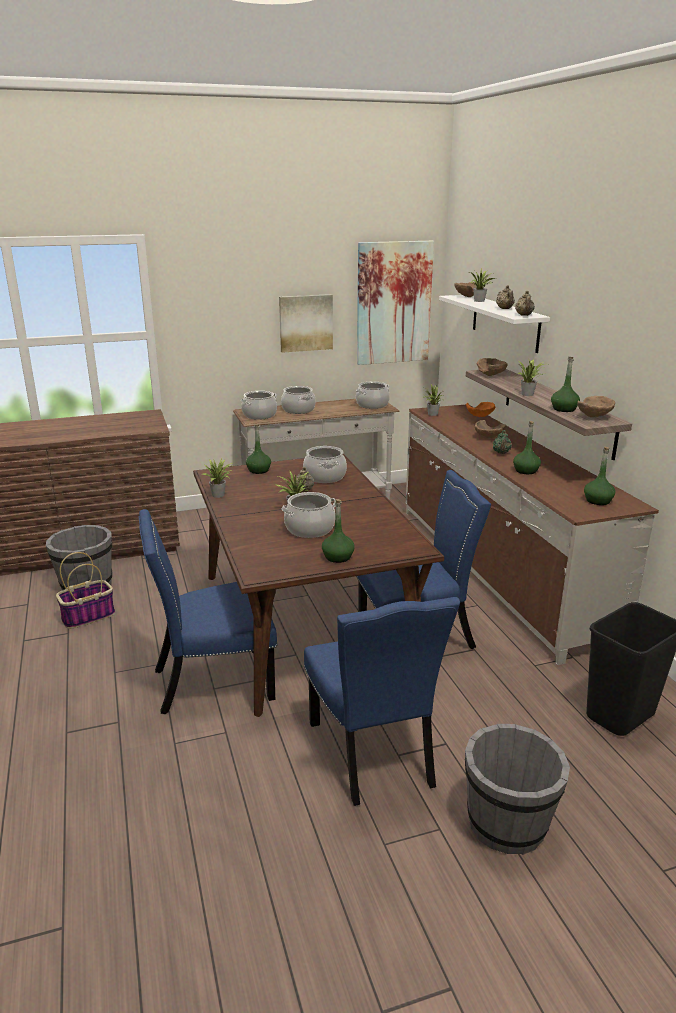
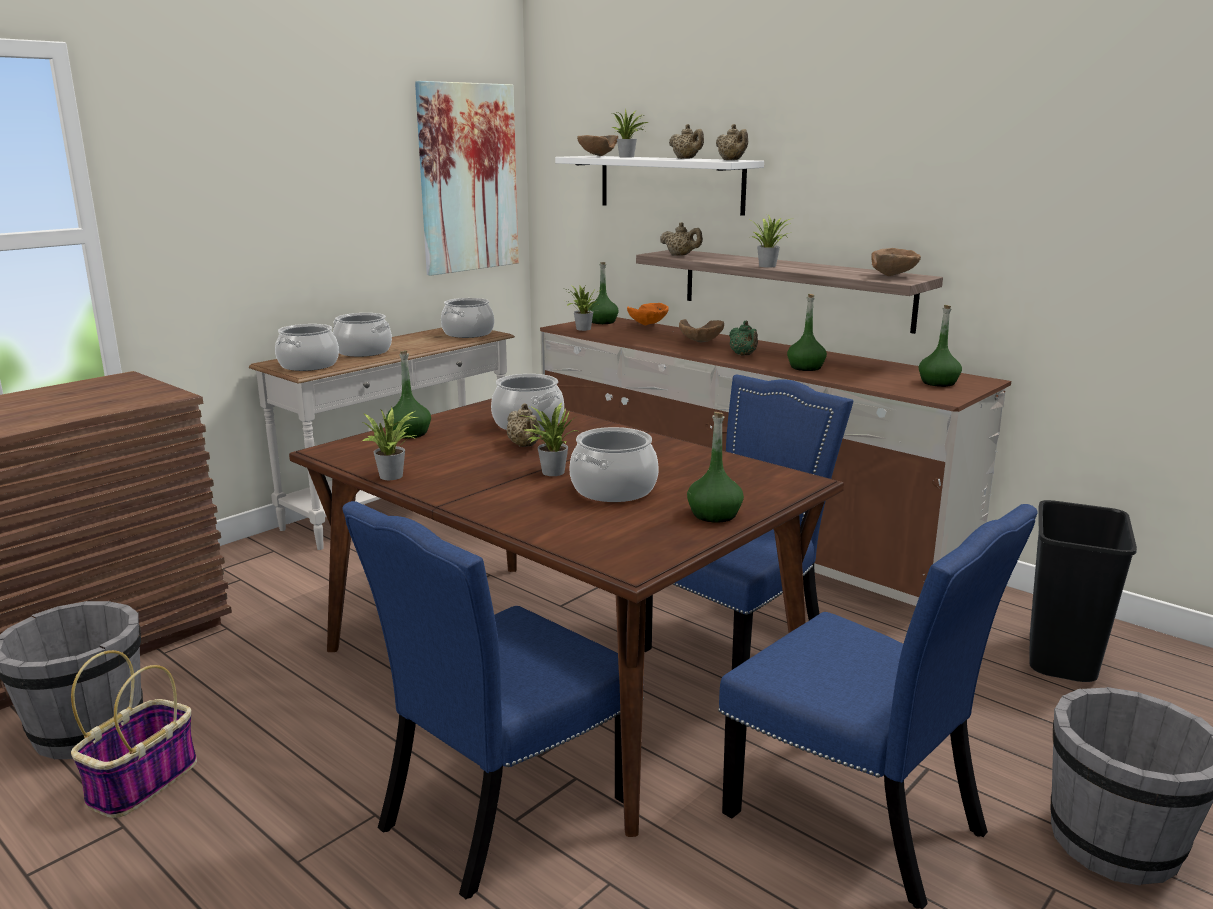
camera: 30 degrees left, 5 degrees down
(305, 323) = (350, 210): picture -> none
(492, 375) = (681, 255): brown bowl -> beige teapot
(564, 409) = (842, 273): green bottle -> green bottle (602, 322)

